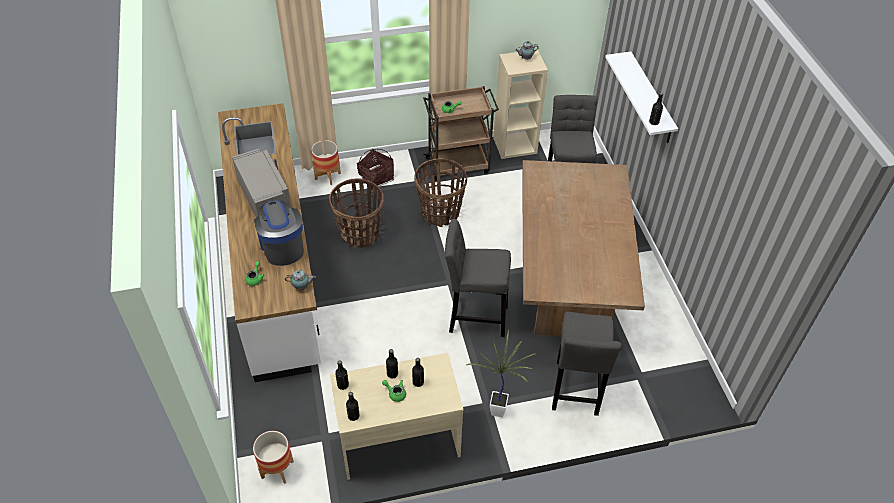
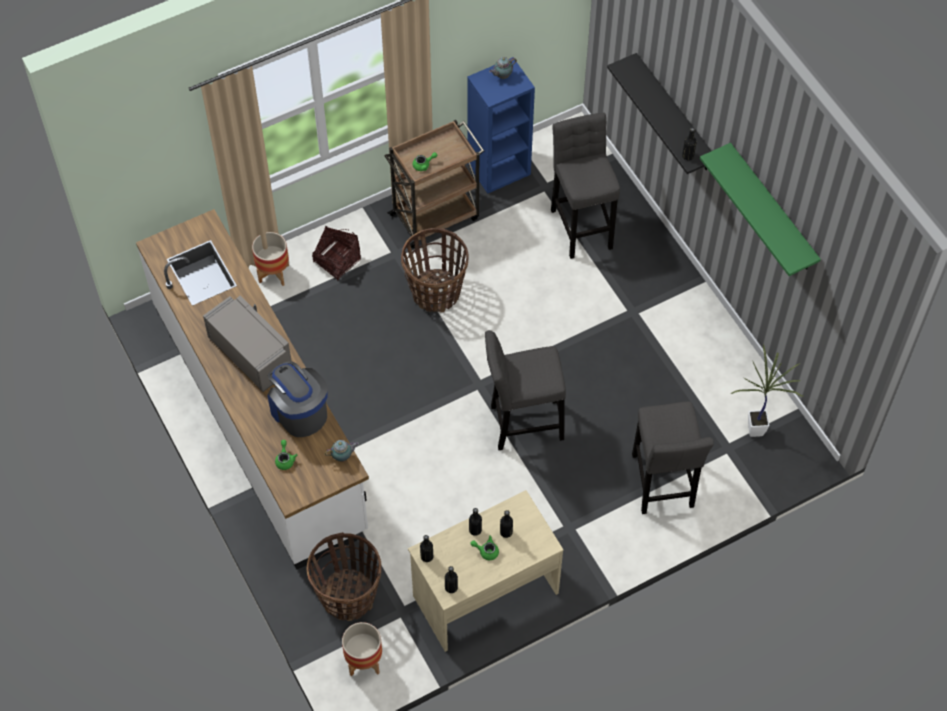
camera: 15 degrees left, 10 degrees up
(360, 233) = (346, 346): basket -> basket (348, 596)
(500, 409) = (585, 528): potted plant -> potted plant (757, 428)
(515, 145) = (499, 168): beige bookcase -> blue bookcase
(568, 286) = (620, 354): brown dining table -> none
(651, 99) = (674, 115): white shelf -> black shelf
(716, 165) = (772, 209): none -> green shelf

